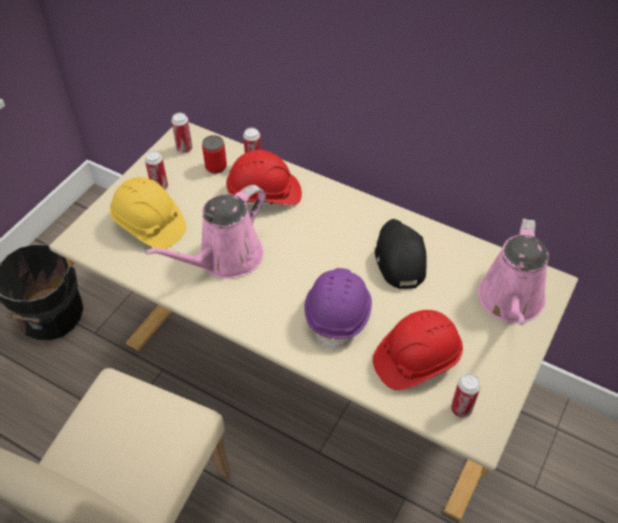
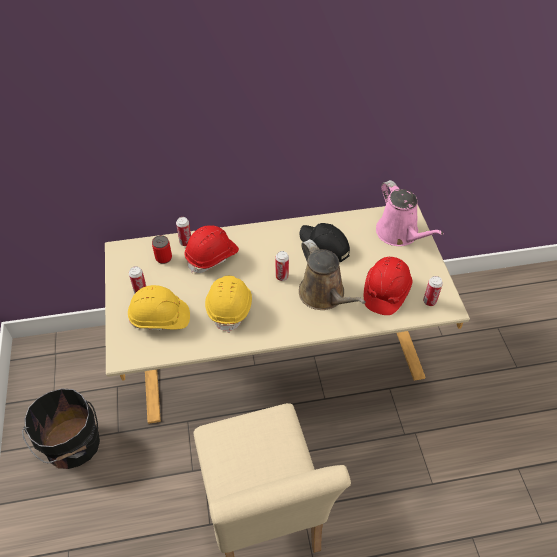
camera: 40 degrees left, 0 degrees up
(184, 148) = (130, 259): can -> can (282, 276)
(225, 259) = (230, 307): pink watering can -> yellow hard hat
(338, 313) = (324, 295): purple hard hat -> brown watering can

